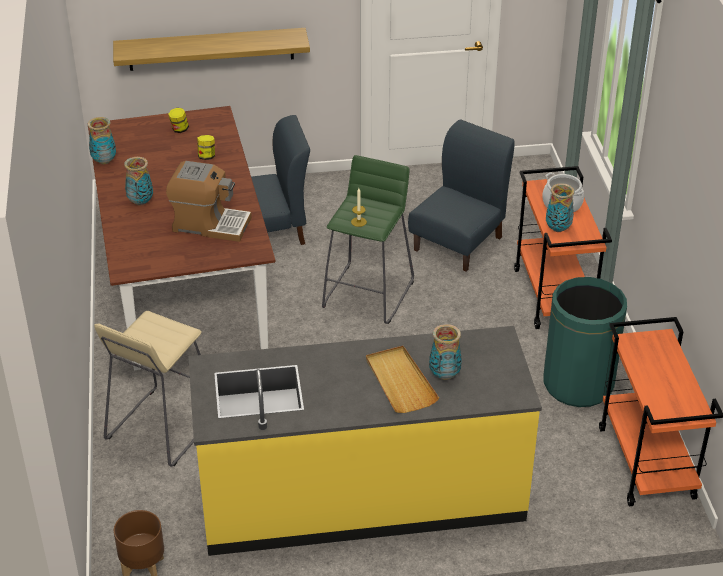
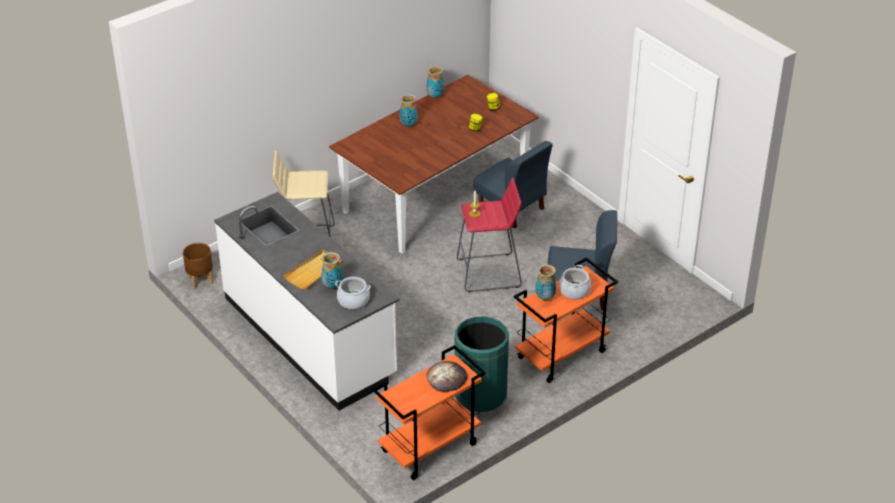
camera: 60 degrees right, 0 degrees up
(210, 224) = (410, 157): coffee machine -> none
(211, 49) = (551, 74): shelf -> none
(361, 495) = (310, 337): yellow counter -> white counter
(368, 294) = (489, 273): green stool -> red stool
(490, 367) = (353, 300): none -> cooking pot
(656, 356) = (446, 378): none -> bread

